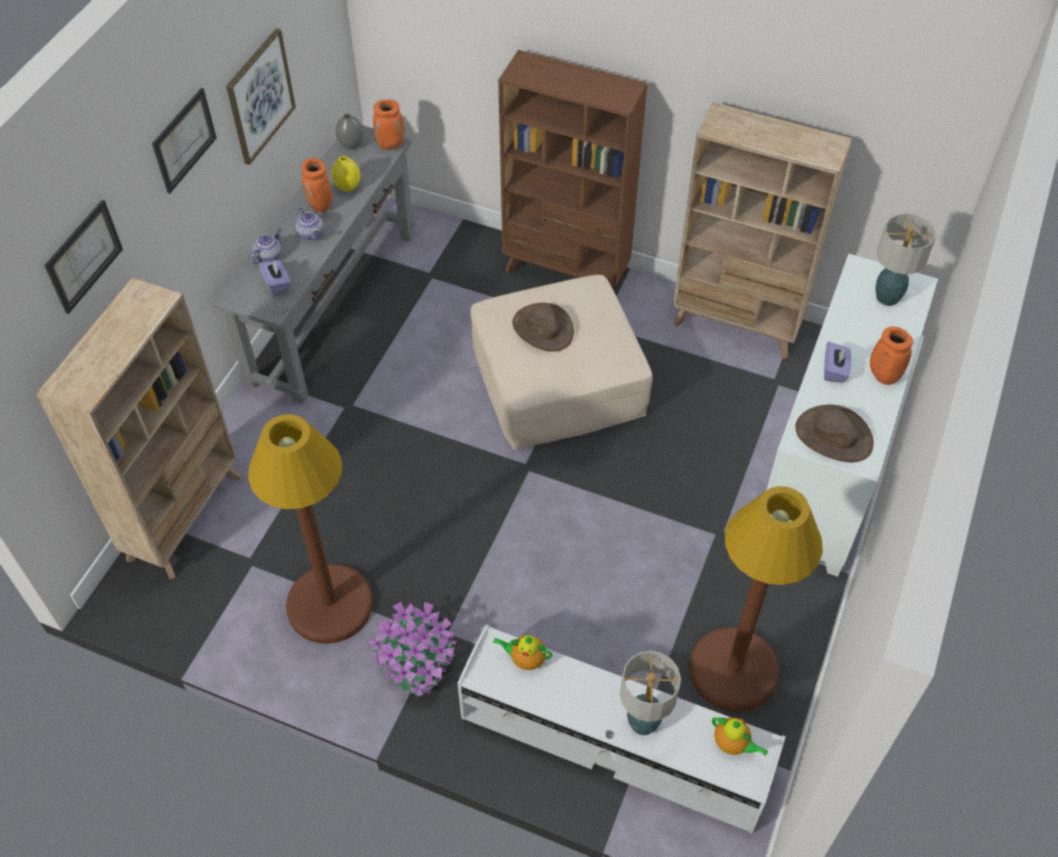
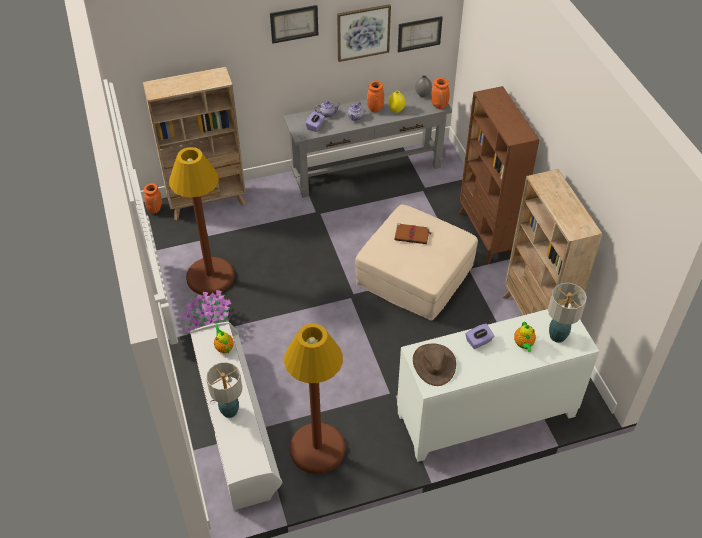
camera: 50 degrees right, 5 degrees down
(83, 256) = (202, 40): picture -> picture (419, 34)
(543, 328) = (412, 235): brown hat -> brown book
(733, 744) = (249, 453): teapot -> teapot (523, 344)
(882, 375) = (498, 363): orange vase -> orange vase (155, 209)

